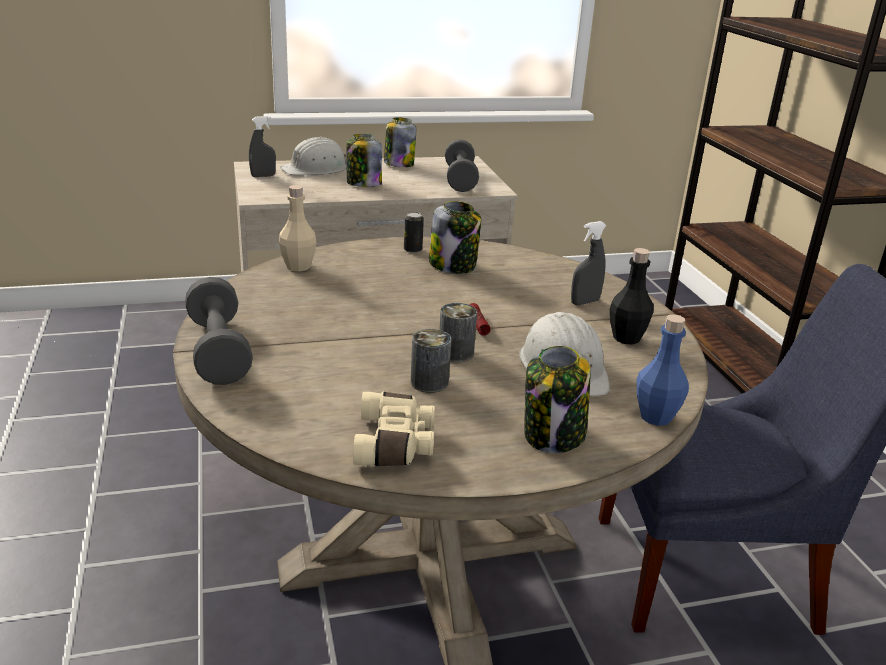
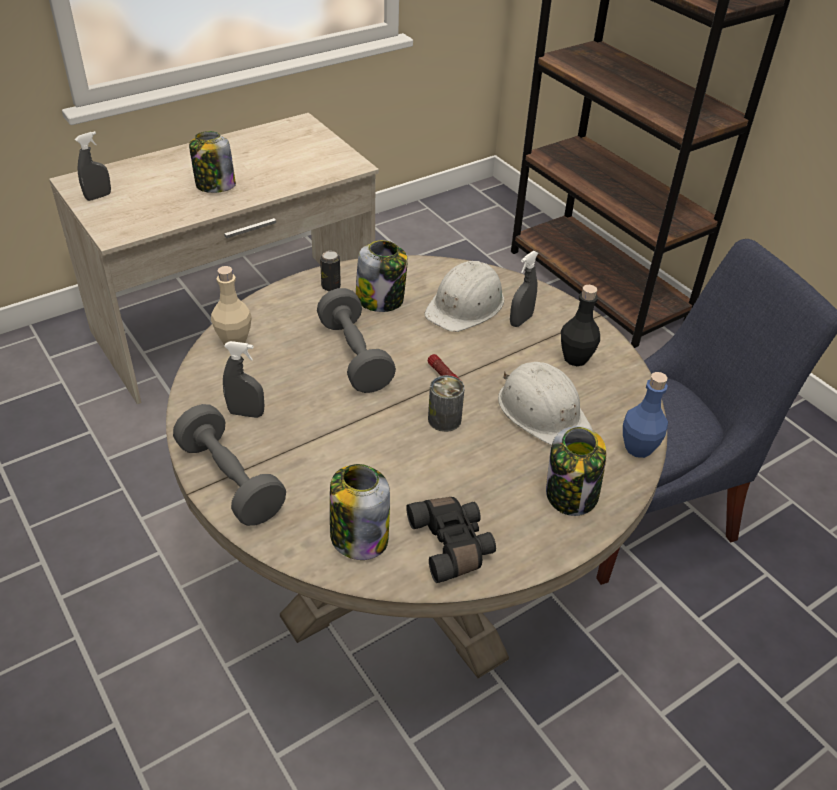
camera: 20 degrees left, 15 degrees up
(270, 312) = (246, 413): none -> grey spray bottle
(316, 169) = (149, 172): white hard hat -> white hard hat (466, 305)
(396, 443) = (453, 544): beige binoculars -> black binoculars
(398, 164) = (234, 144): jar -> jar (358, 536)
(429, 382) = (441, 463): can -> none
(460, 179) = (310, 156): grey dumbbell -> grey dumbbell (355, 356)

